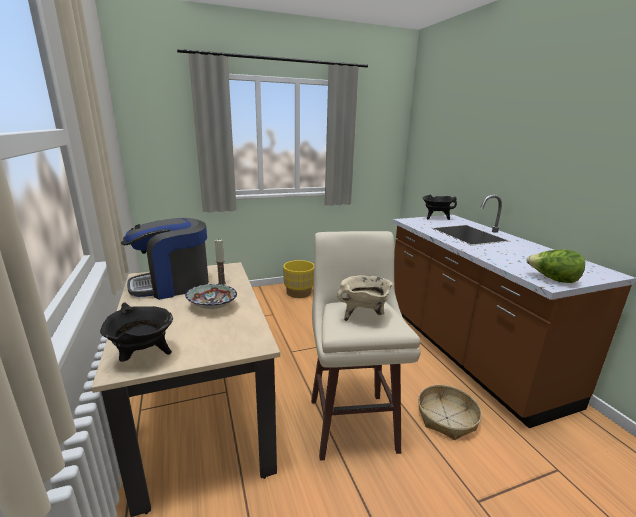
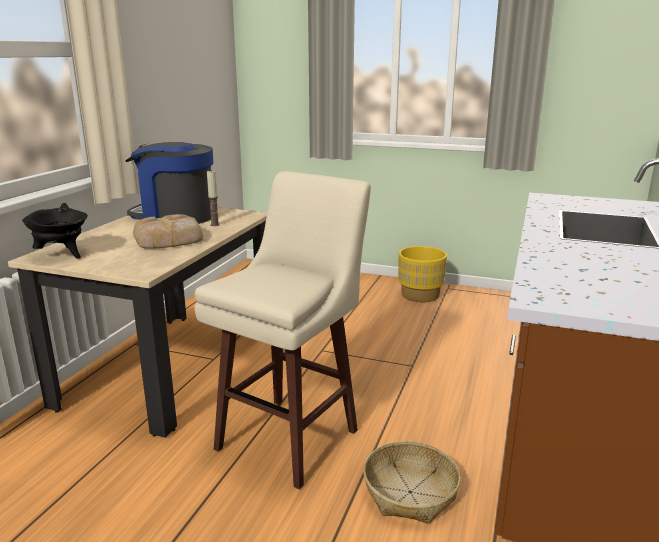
camera: 40 degrees right, 0 degrees up
(212, 306) = (170, 239): bowl -> bread
(364, 316) = (271, 279): beige cooking pot -> none
(436, 218) = (613, 201): black cooking pot -> none
(552, 280) = (562, 298): lettuce -> none

